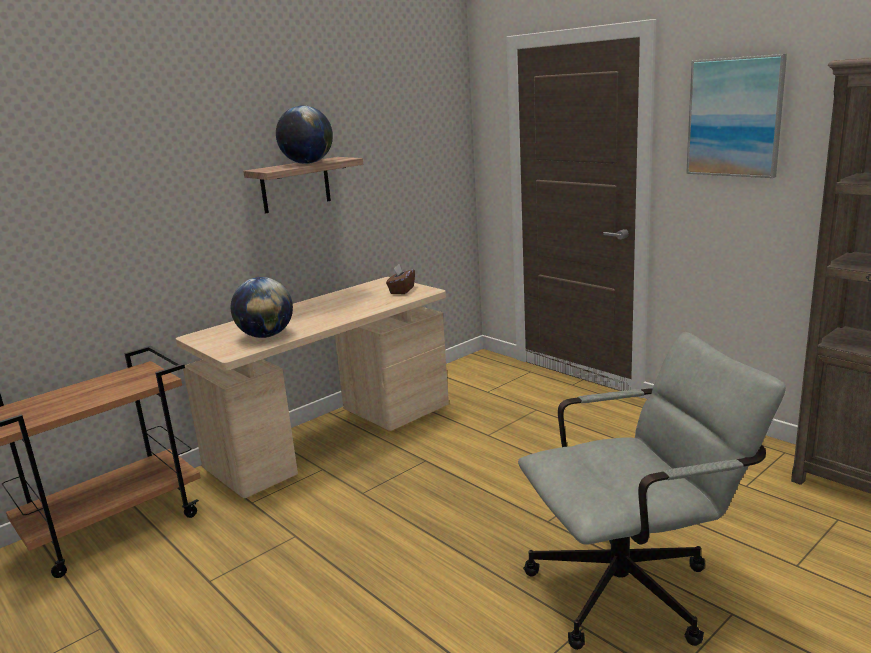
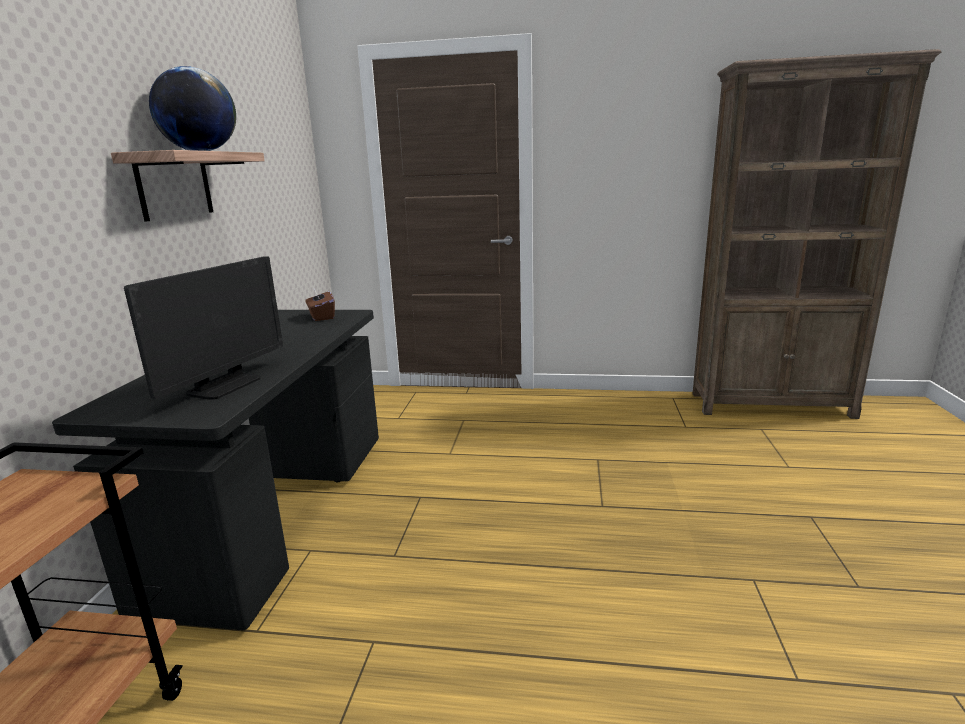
camera: 40 degrees left, 0 degrees up
(266, 336) = (224, 386): globe -> monitor
(334, 437) = (281, 511): beige desk -> black desk
(636, 587) = (735, 528): grey office chair -> none
(735, 117) = (612, 124): picture -> none

